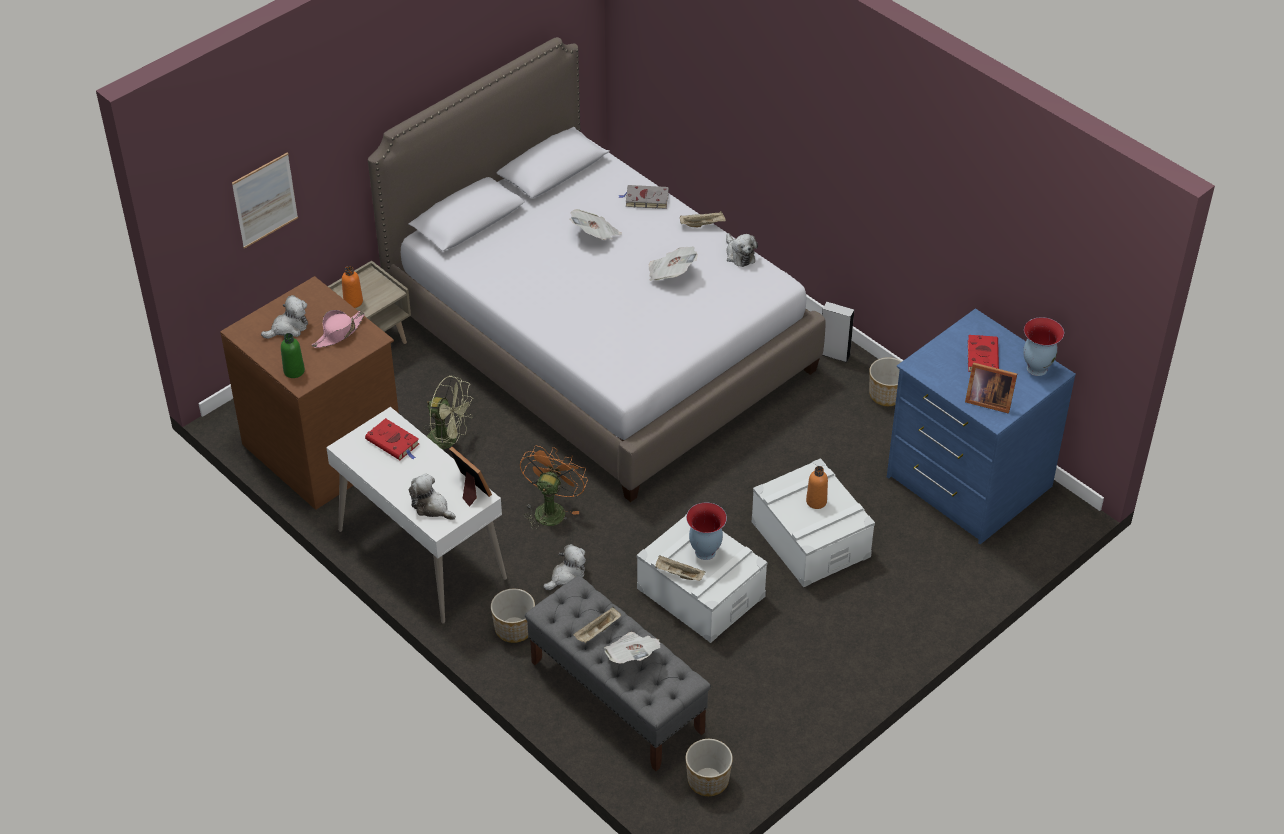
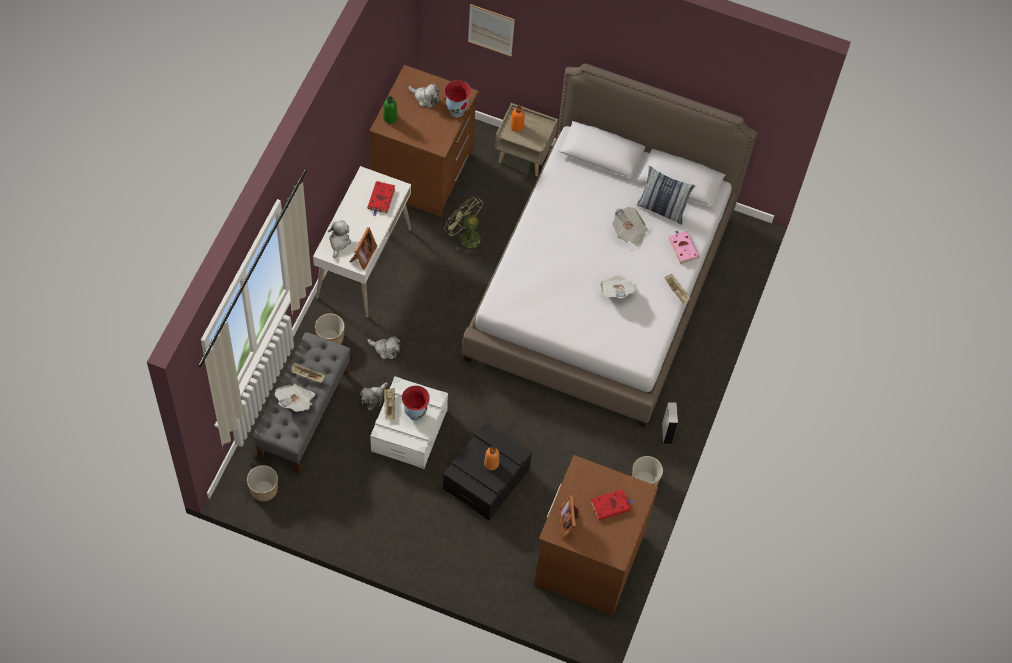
camera: 60 degrees right, 15 degrees up
(338, 333) = (434, 126): pink hat -> none
(449, 440) = (465, 237): green fan -> green fan turned 135 degrees clockwise
(551, 509) = (436, 318): orange fan -> none
(581, 197) = (662, 209): none -> pillow
(645, 199) = (682, 247): grey book -> pink book
(739, 255) = (659, 325): plush toy -> plush toy (373, 398)
(810, 539) = (486, 478): white storage box -> black storage box
(967, 483) = (587, 559): blue dresser -> brown dresser
(1036, 368) = (617, 544): vase -> vase (457, 111)

